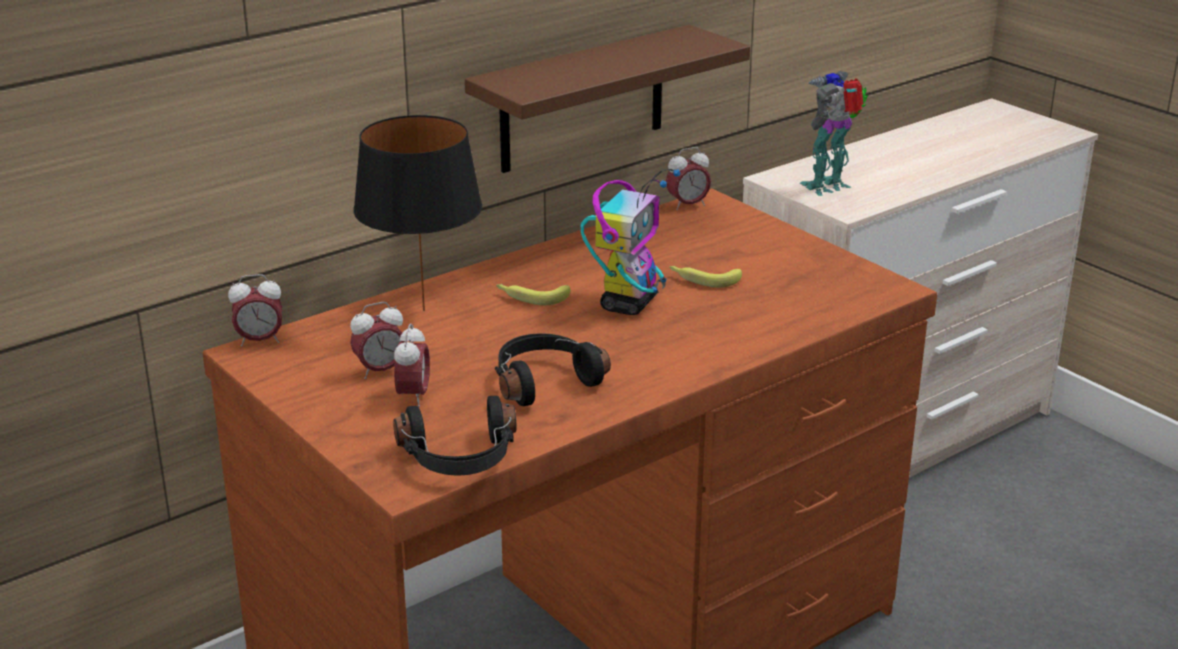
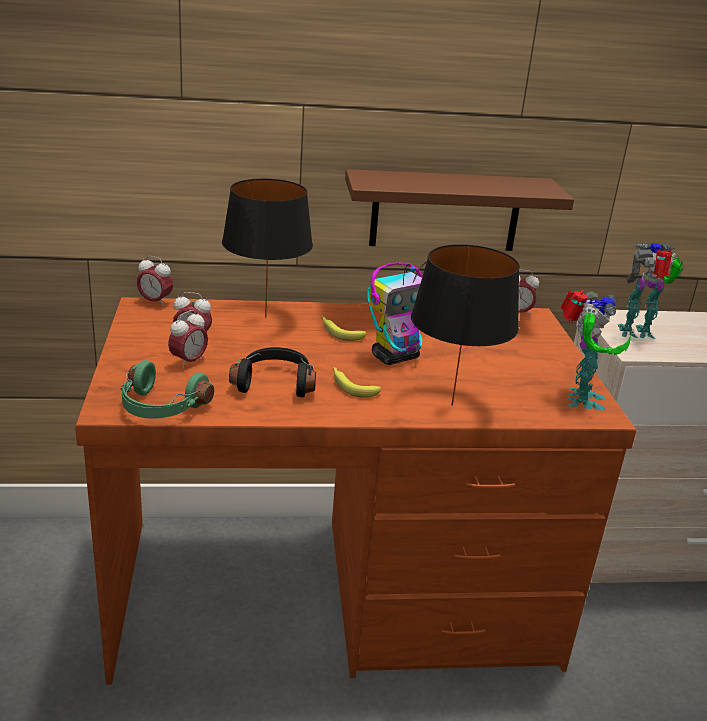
camera: 30 degrees right, 0 degrees up
(460, 459) = (160, 408): black headphones -> green headphones
(704, 279) = (466, 360): banana -> banana (351, 386)
(750, 333) = (453, 405): none -> black table lamp
(856, 280) = (579, 399): none -> toy robot

